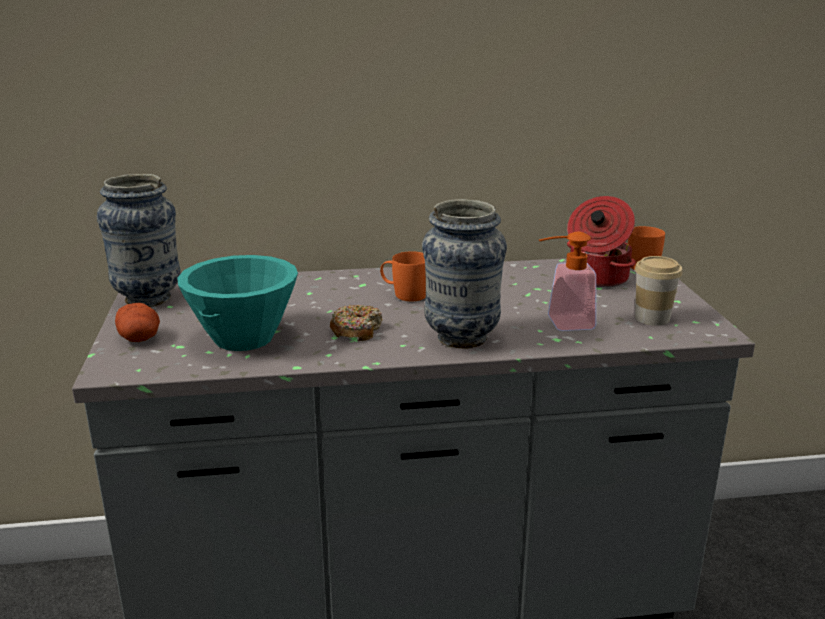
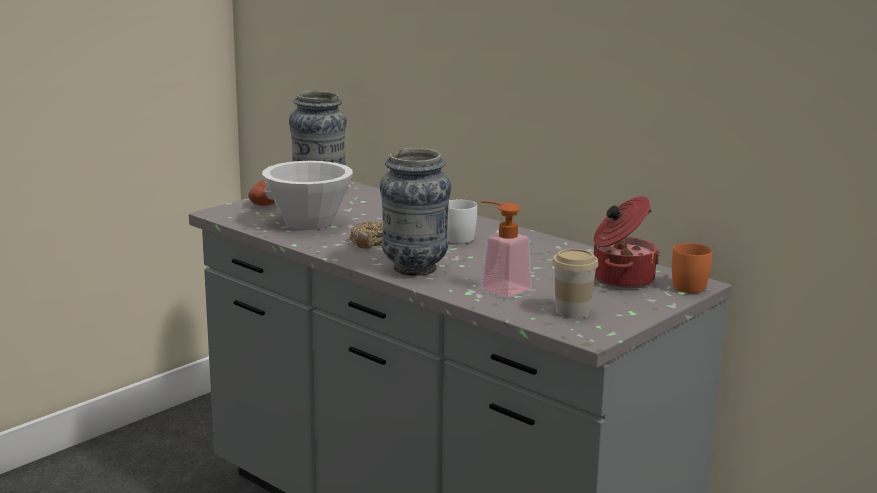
camera: 50 degrees right, 5 degrees down
(242, 338) = (308, 223): turquoise bowl -> white bowl
(404, 294) = (457, 237): orange mug -> white mug

